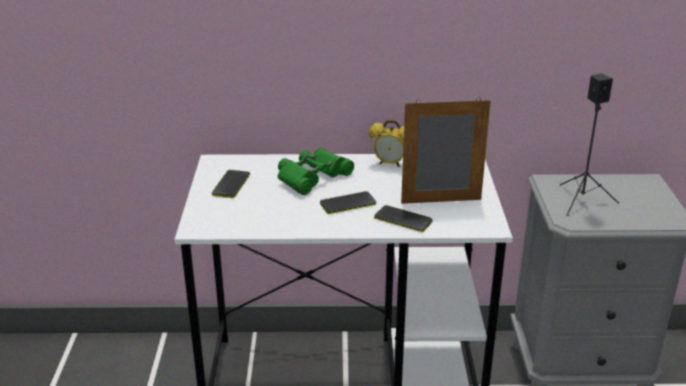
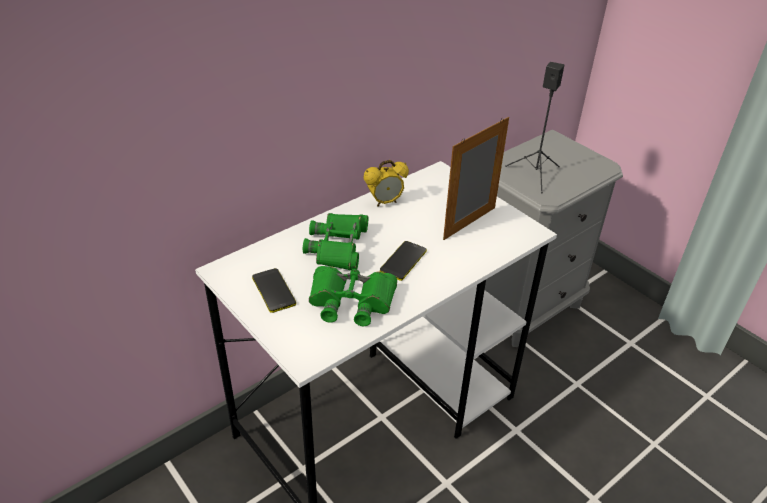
camera: 40 degrees left, 10 degrees up
(273, 211) = (351, 301): none -> green binoculars
(403, 219) = (465, 256): phone -> none

